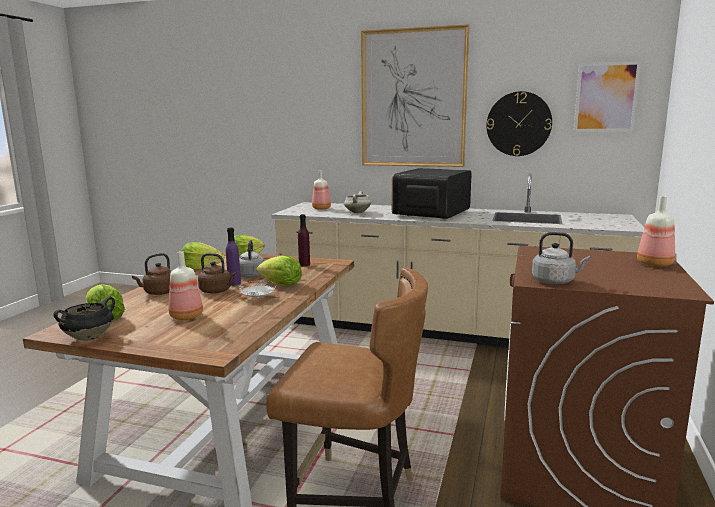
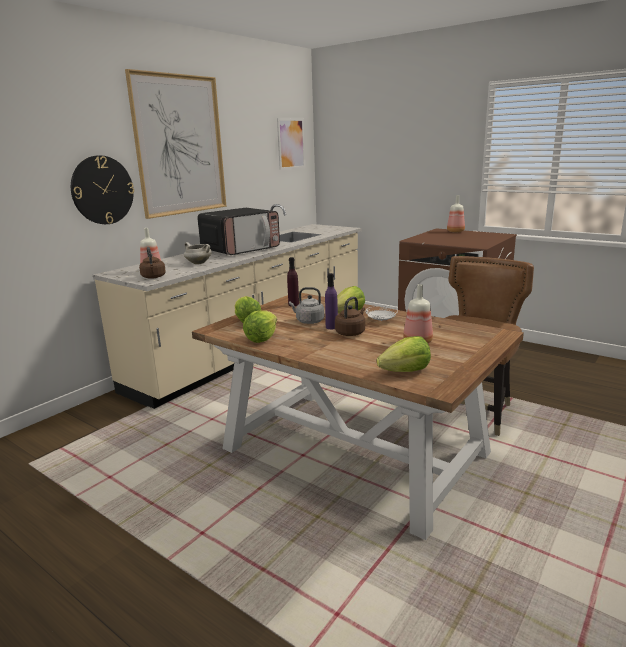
camera: 70 degrees left, 5 degrees up
(89, 337) = (458, 373): black cooking pot -> none
(158, 293) = (338, 353): brown kettle -> brown kettle (153, 277)
(431, 213) = (241, 249): microwave -> microwave turned 90 degrees counterclockwise
(518, 124) = (251, 166): wall clock -> wall clock (102, 190)
(555, 281) = (482, 244): grey kettle -> none

